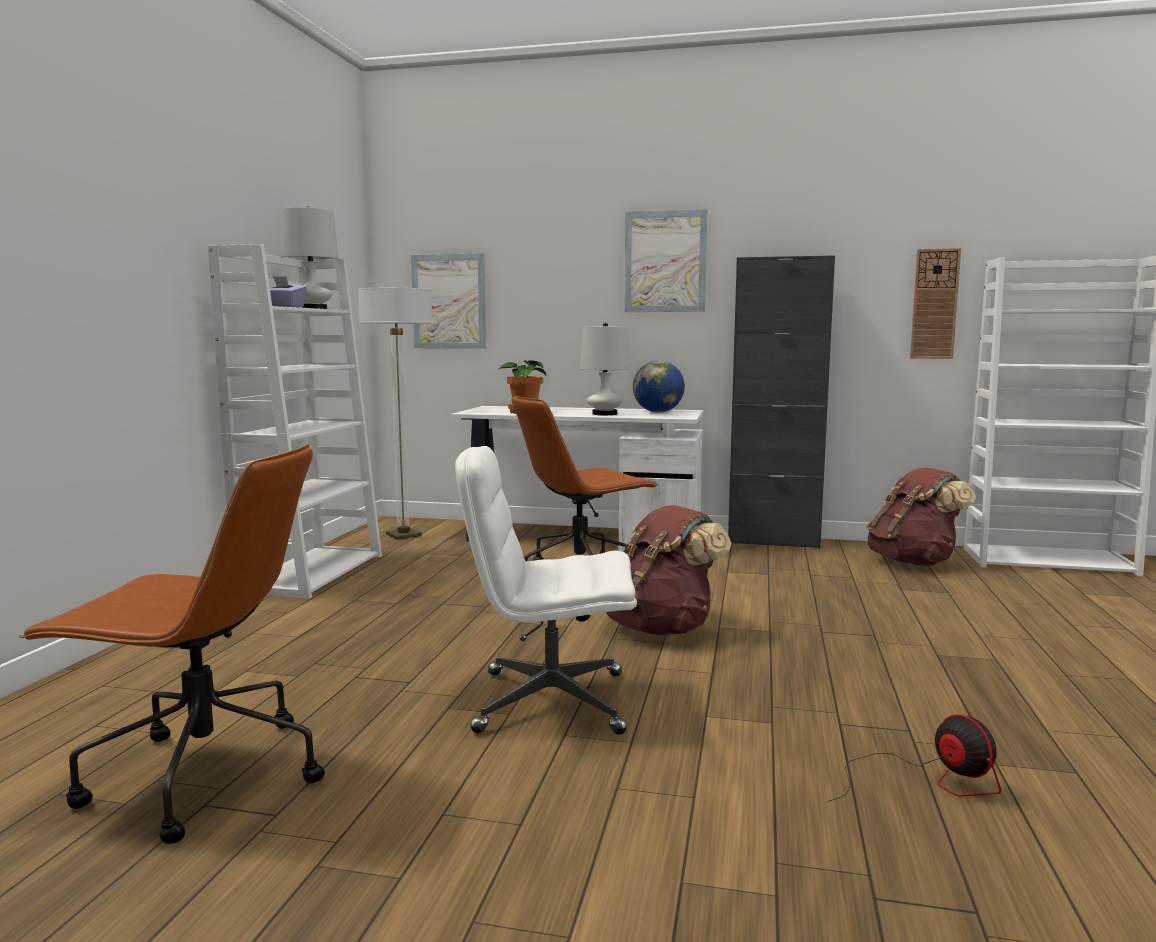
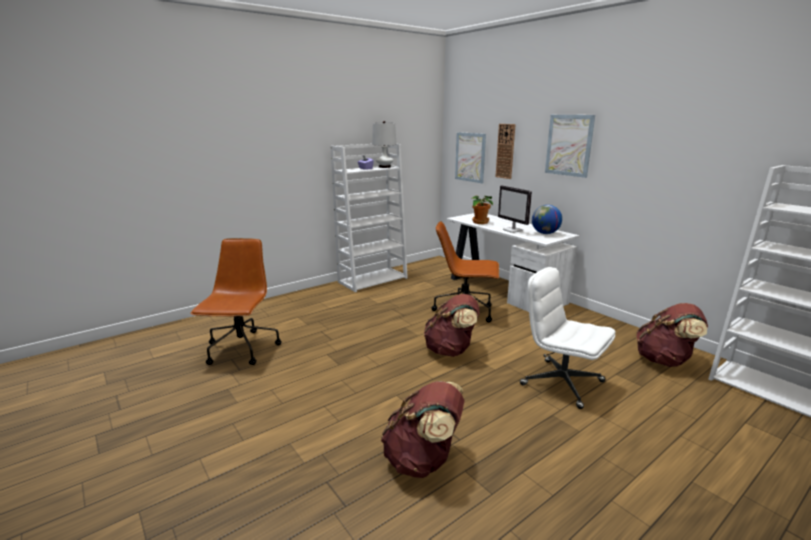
camera: 40 degrees right, 10 degrees up
(201, 776) = (242, 350): brown office chair -> brown office chair turned 135 degrees counterclockwise
(403, 535) = (431, 269): floor lamp -> none
(549, 702) = (357, 365): white office chair -> white office chair (561, 383)
(604, 414) = (513, 230): white table lamp -> monitor
(773, 541) = (601, 320): black cabinet -> none
(927, 780) = (423, 460): fan -> brown backpack
(934, 304) = (738, 191): wall clock -> wall clock (505, 151)

